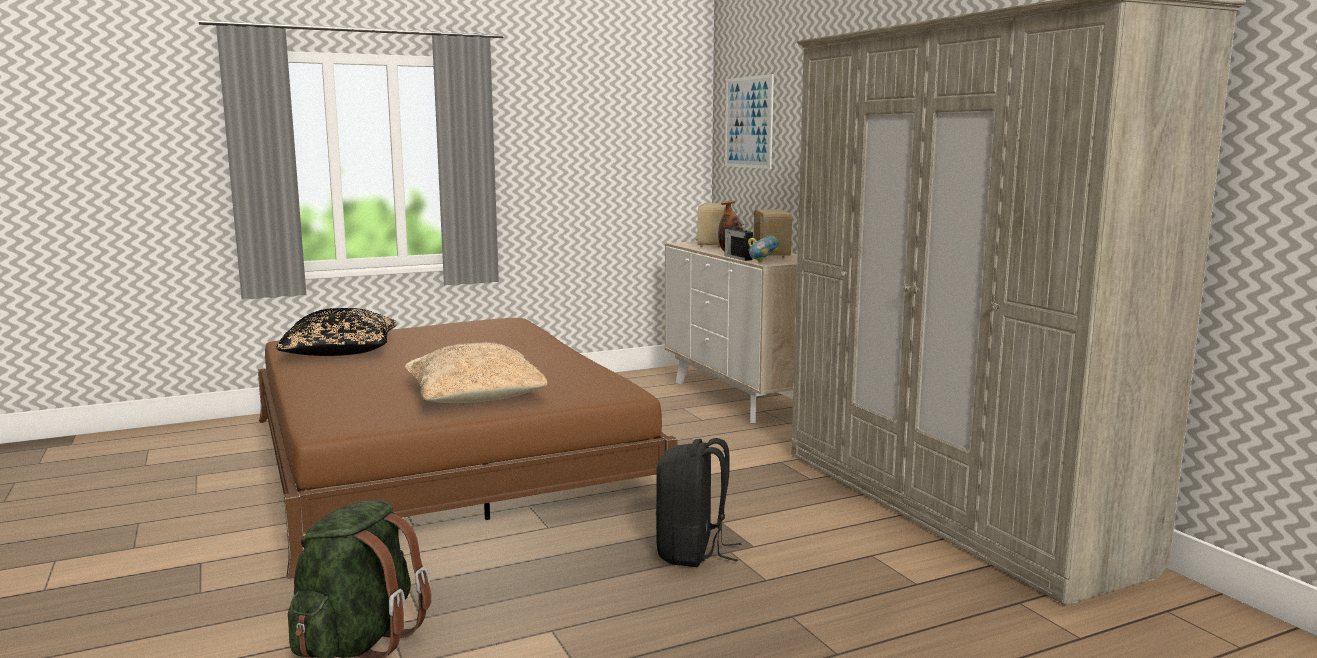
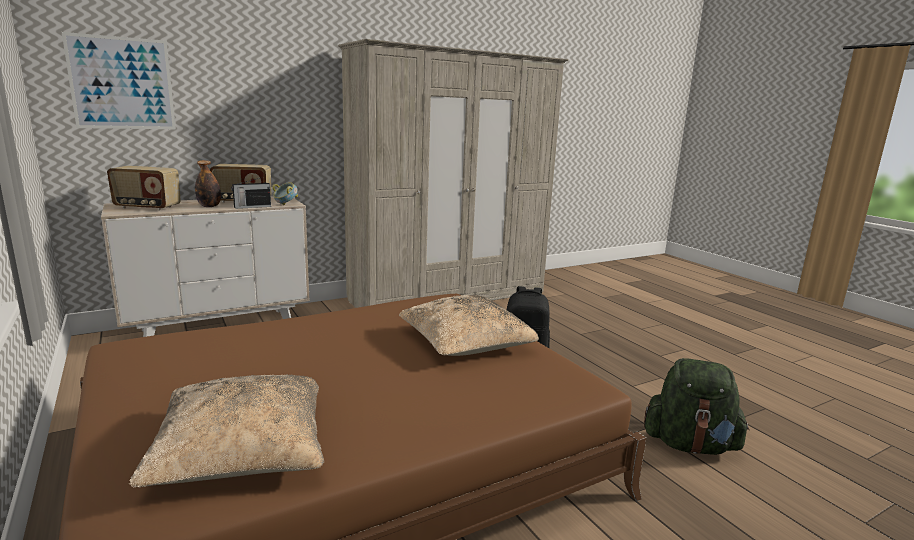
camera: 95 degrees left, 5 degrees up
(341, 350) = (242, 447): black pillow -> beige pillow

